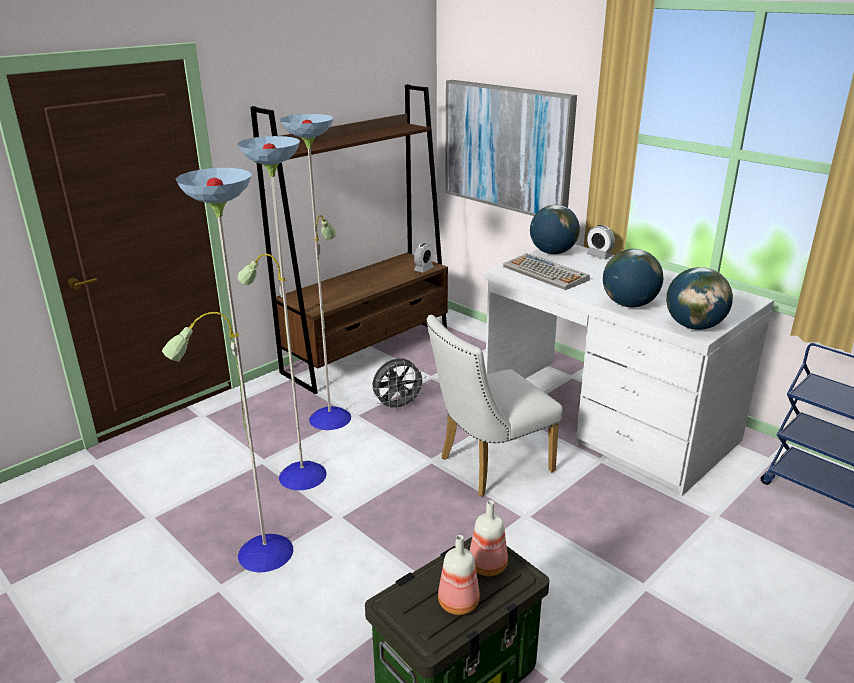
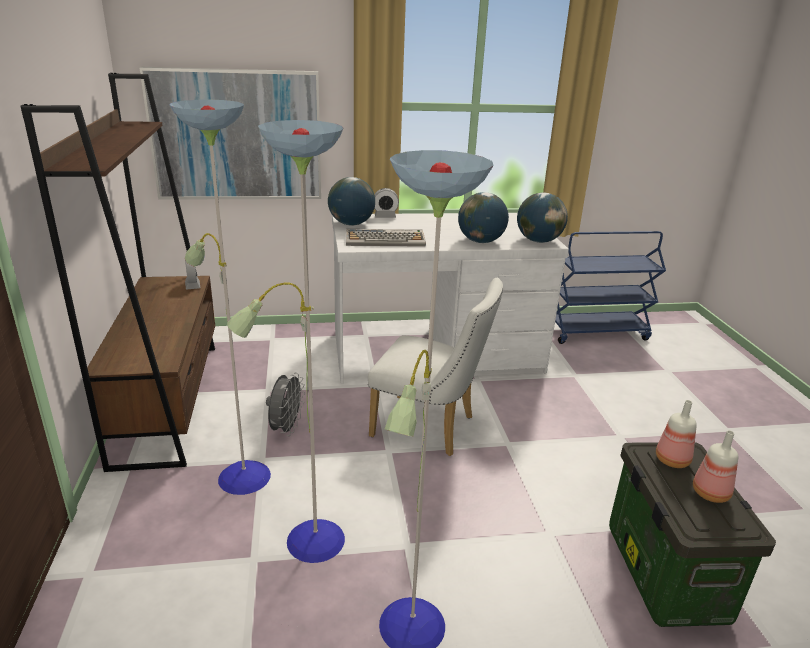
camera: 55 degrees left, 0 degrees up
(488, 466) = (430, 428): white chair -> white chair turned 75 degrees counterclockwise

